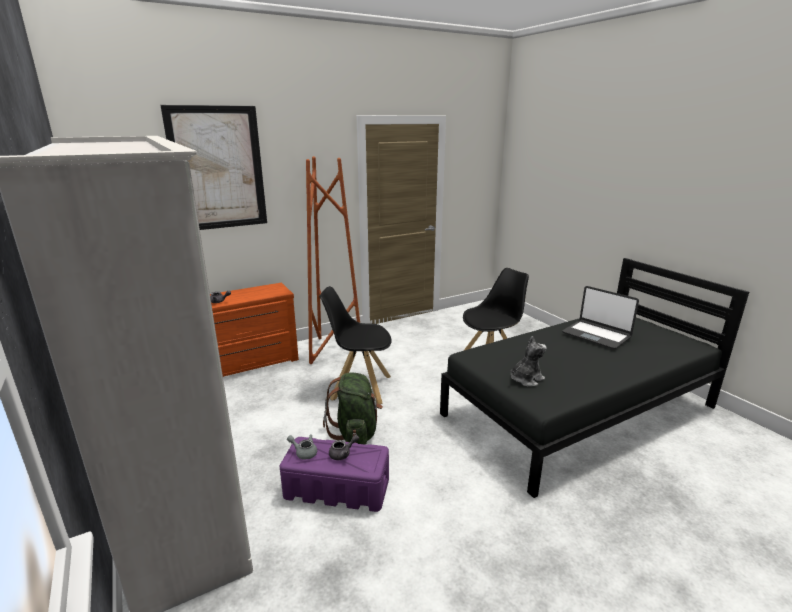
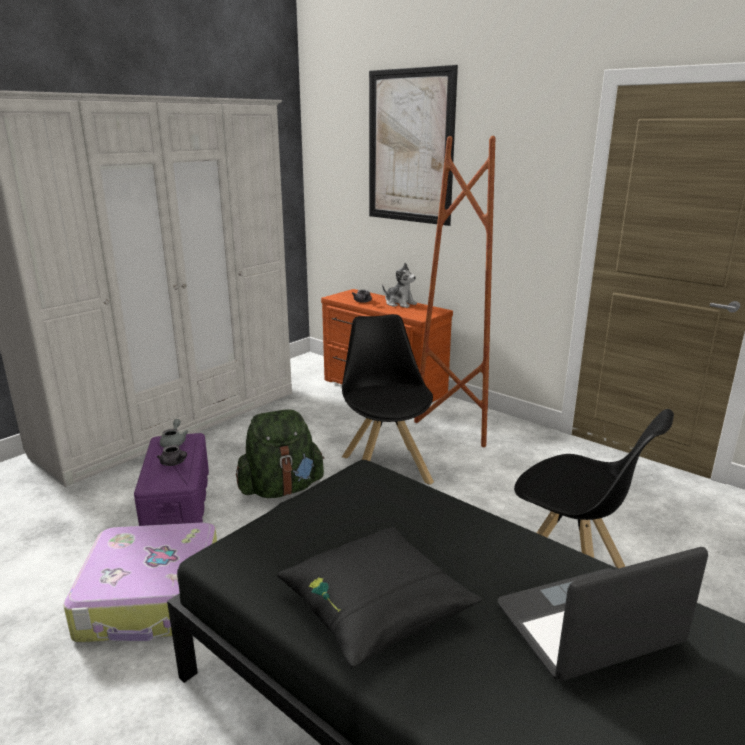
camera: 70 degrees right, 0 degrees up
(457, 508) = (152, 598): none -> suitcase
(526, 379) = (306, 533): plush toy -> plush toy (399, 303)
(587, 371) = (376, 610): none -> black pillow
(596, 335) = (589, 626): laptop -> laptop turned 45 degrees clockwise

